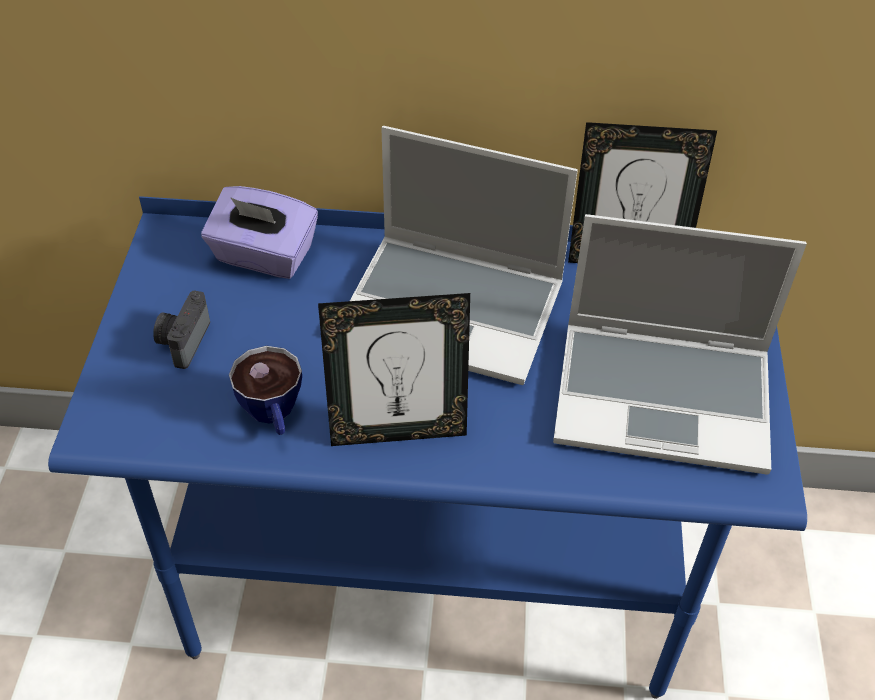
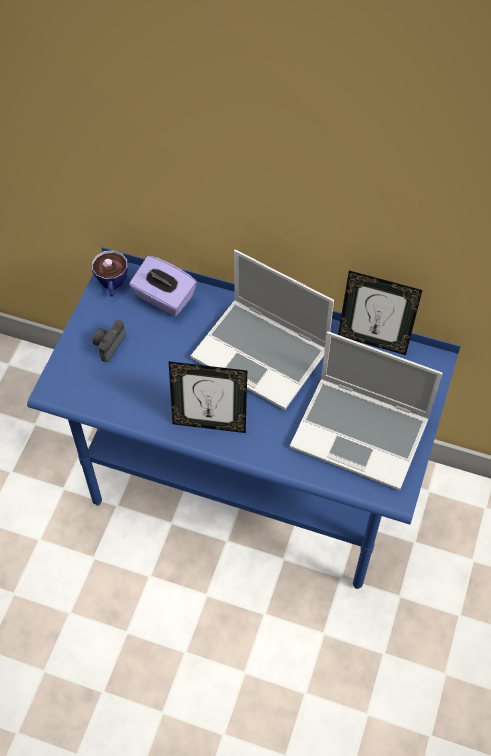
camera: 15 degrees right, 10 degrees up
(273, 415) = (146, 399): cup -> cup (112, 285)

